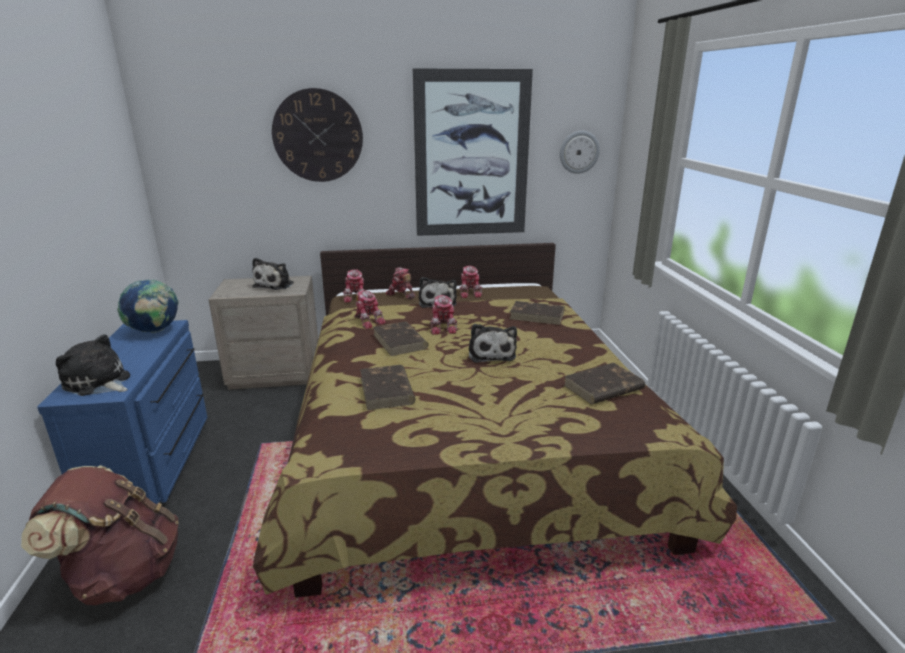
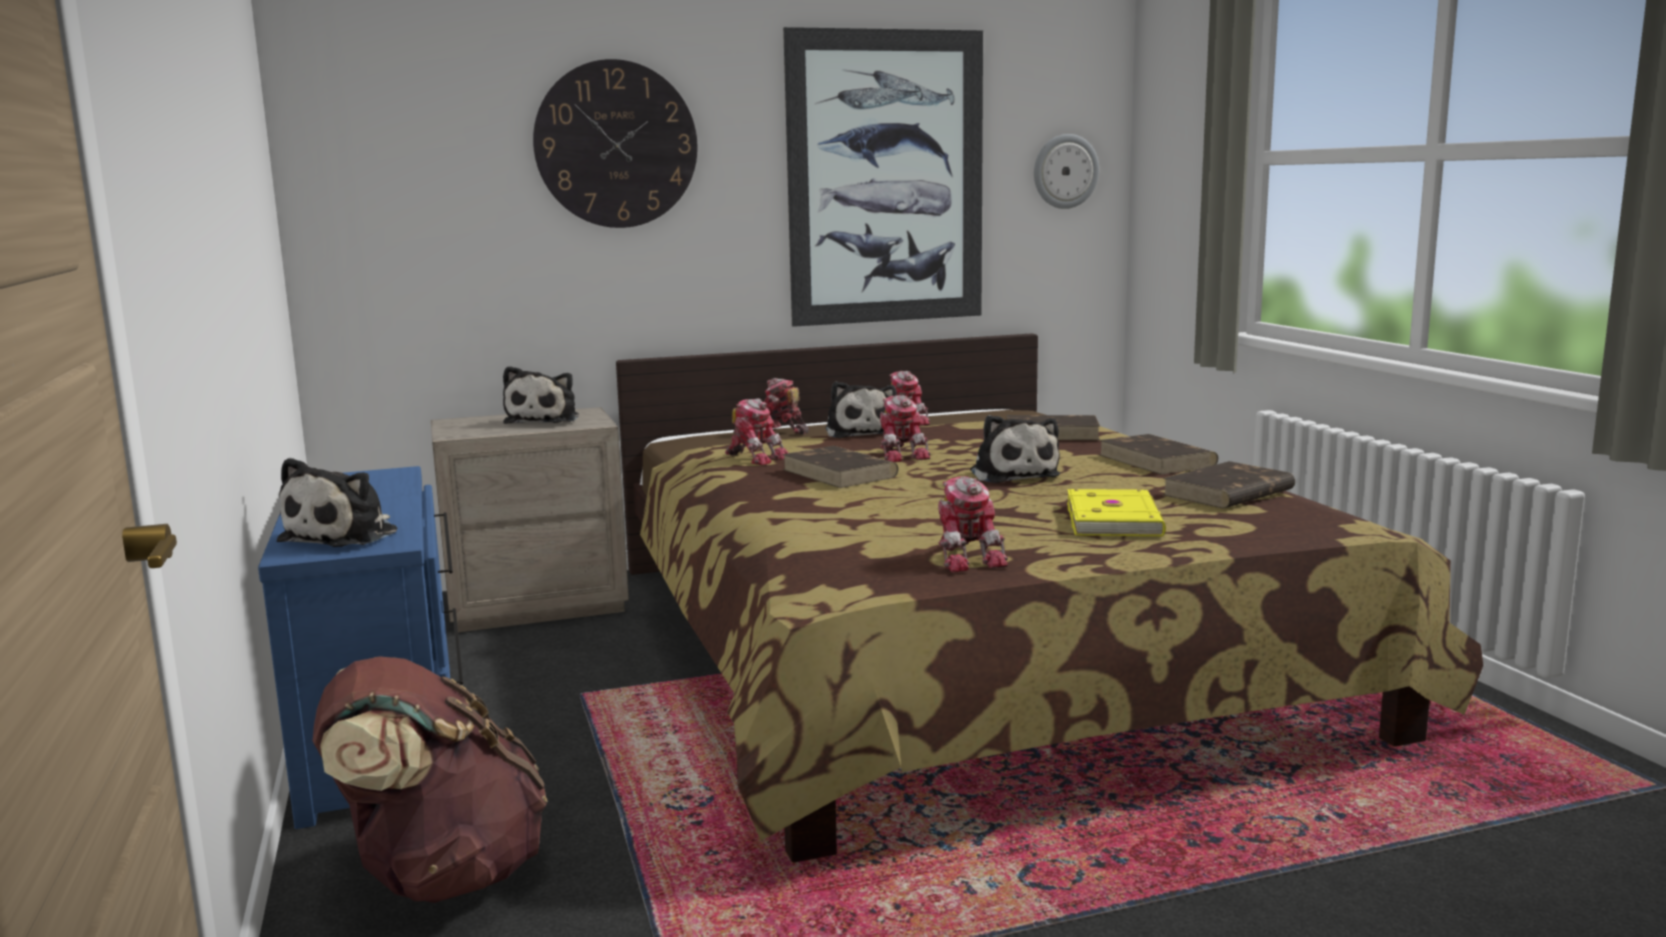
camera: 10 degrees left, 10 degrees down
(98, 383) = (345, 535): plush toy -> plush toy turned 90 degrees counterclockwise
(155, 331) = (374, 481): globe -> none
(356, 297) = (698, 438): toy robot -> toy robot (967, 557)
(387, 390) = (872, 520): brown book -> brown book (1157, 460)
(521, 408) = (1116, 519): none -> yellow book

